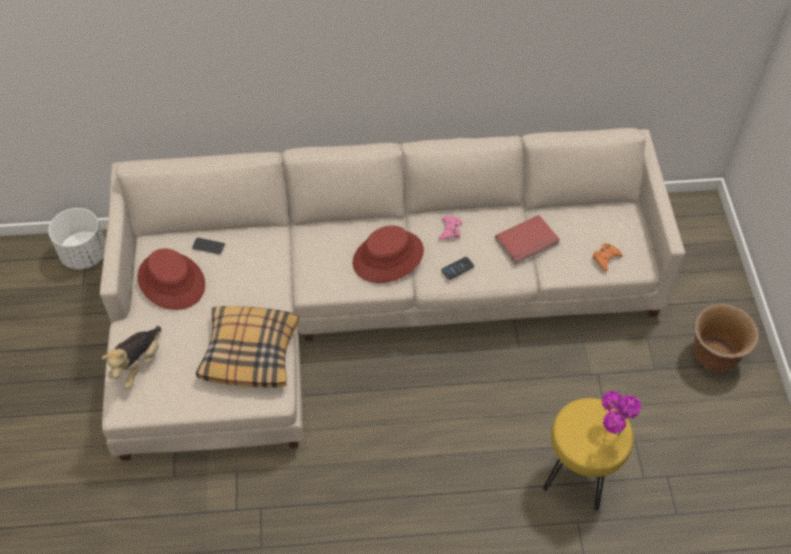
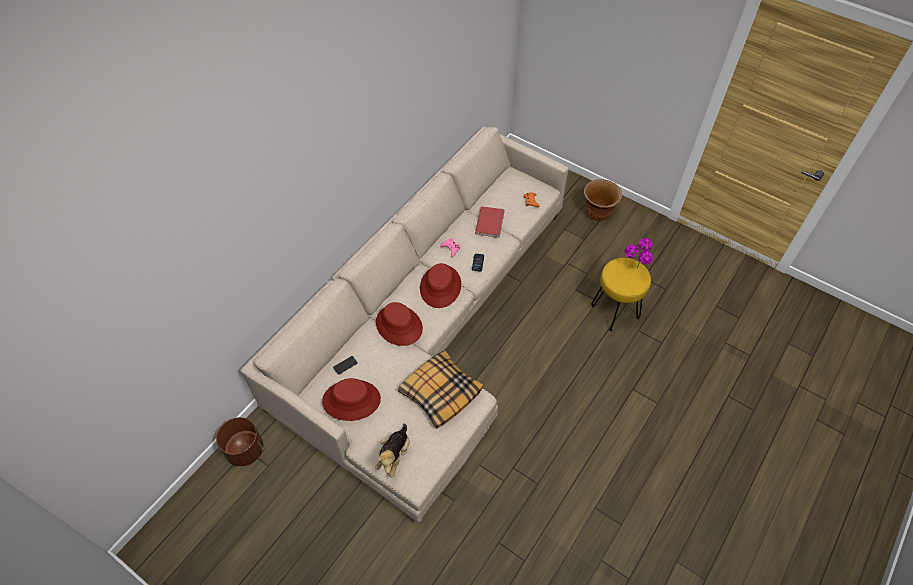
camera: 50 degrees left, 0 degrees up
(85, 254) = (245, 450): white planter -> brown planter
(138, 364) = (394, 455): plush toy -> plush toy turned 45 degrees clockwise
(300, 256) = (399, 325): none -> red hat

